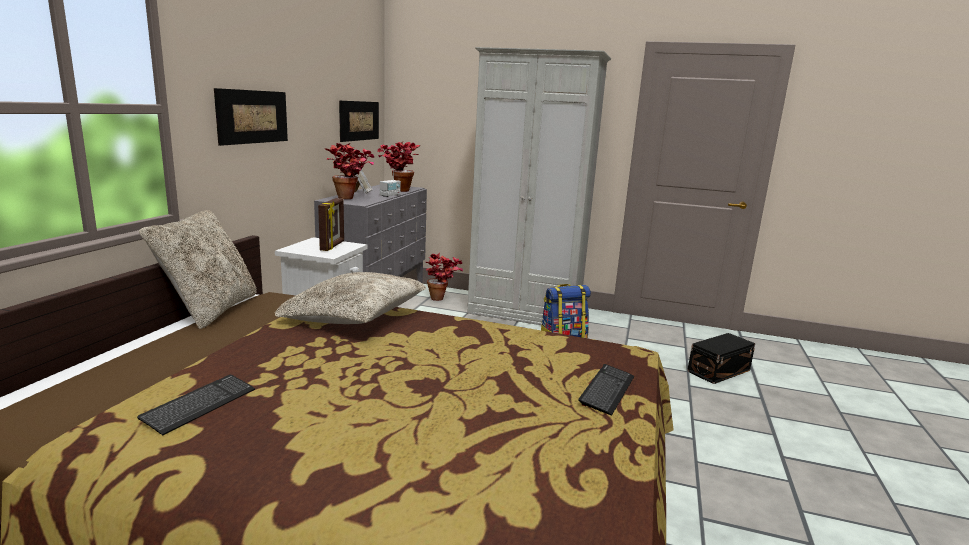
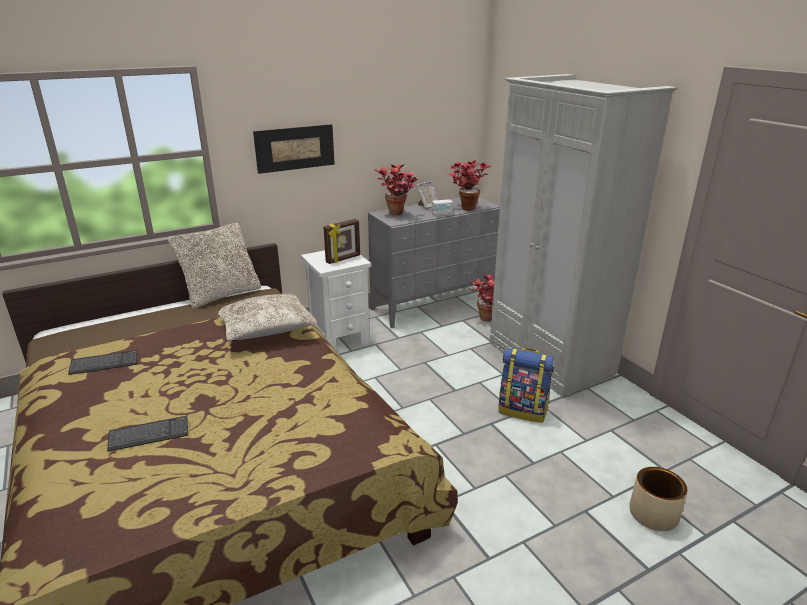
camera: 45 degrees right, 10 degrees up
(359, 120) = (439, 137): picture -> none
(607, 390) = (289, 465): keyboard -> keyboard (149, 435)
(717, 370) = (653, 514): black storage box -> beige planter

